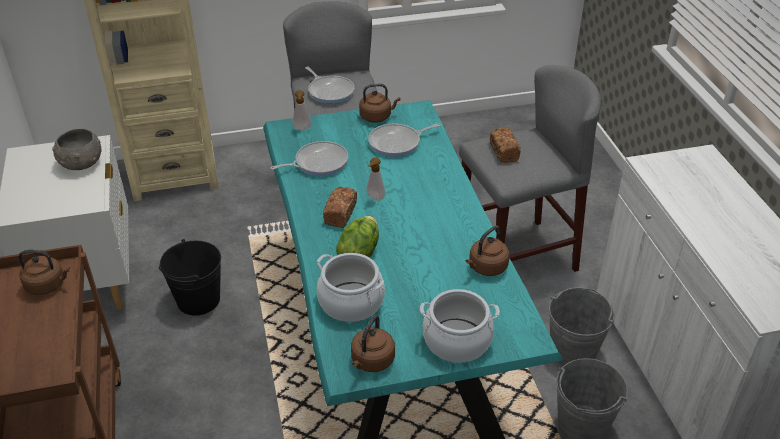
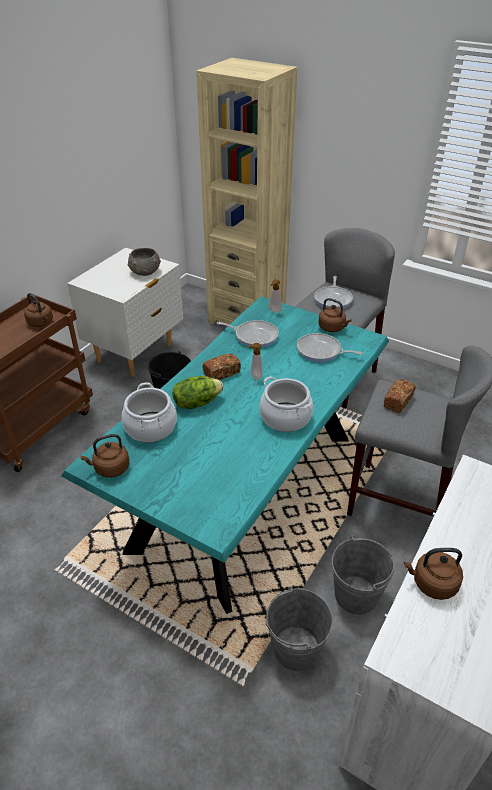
camera: 45 degrees right, 0 degrees up
(457, 340) = (172, 494): cooking pot -> cooking pot (285, 417)
(486, 268) = (258, 464): brown kettle -> brown kettle (432, 583)

